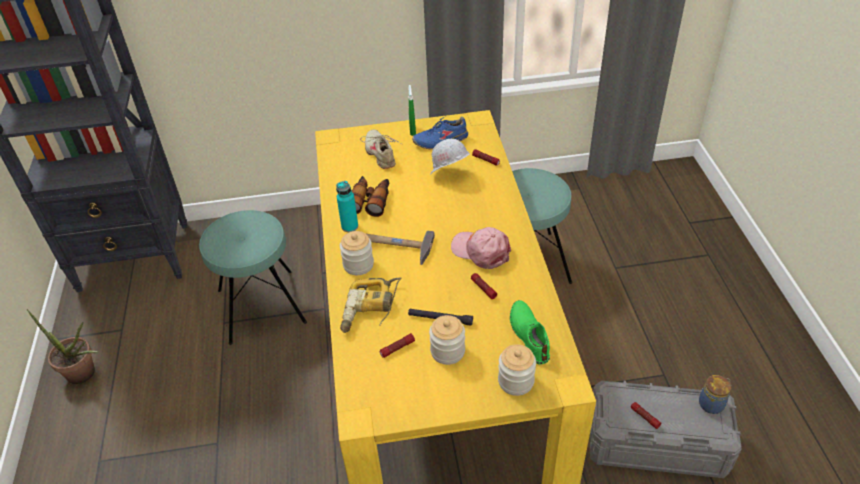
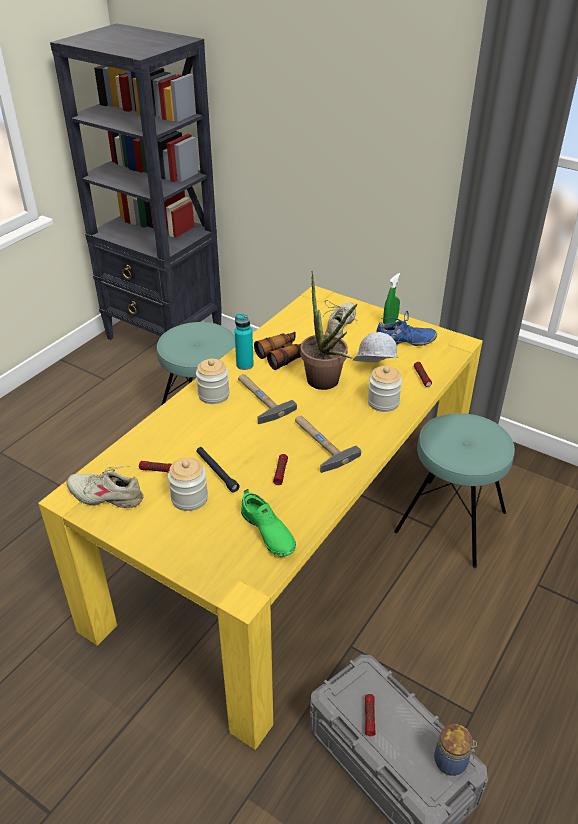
camera: 40 degrees right, 5 degrees down
(86, 375) = (53, 394): potted plant -> potted plant (326, 384)
(371, 310) = (178, 431): power drill -> none
(385, 394) = (106, 495): none -> beige shoe
(441, 140) = (404, 342): blue shoe -> blue shoe turned 150 degrees clockwise
(481, 251) = (319, 443): pink cap -> hammer
(516, 381) = (207, 558): jar -> jar (383, 402)
(529, 335) = (267, 532): green shoe -> green shoe turned 120 degrees clockwise

